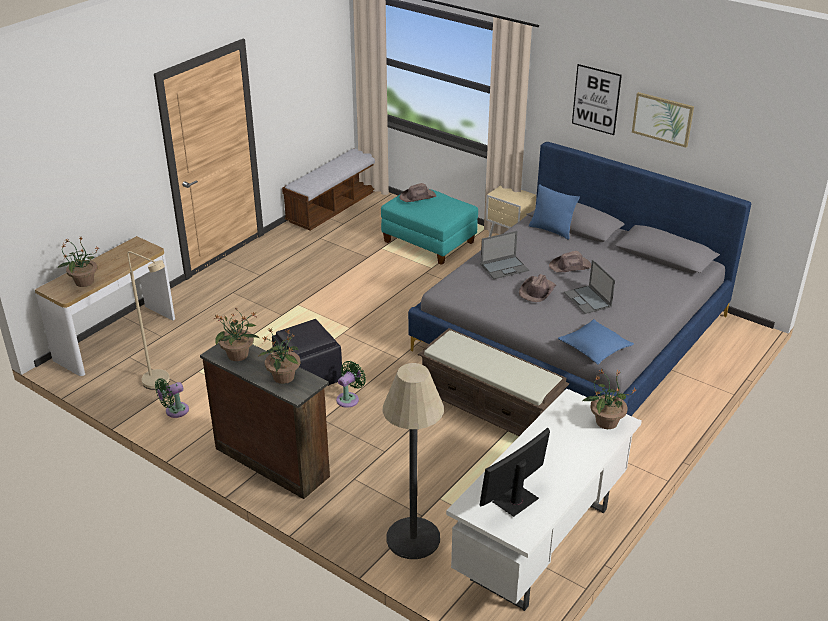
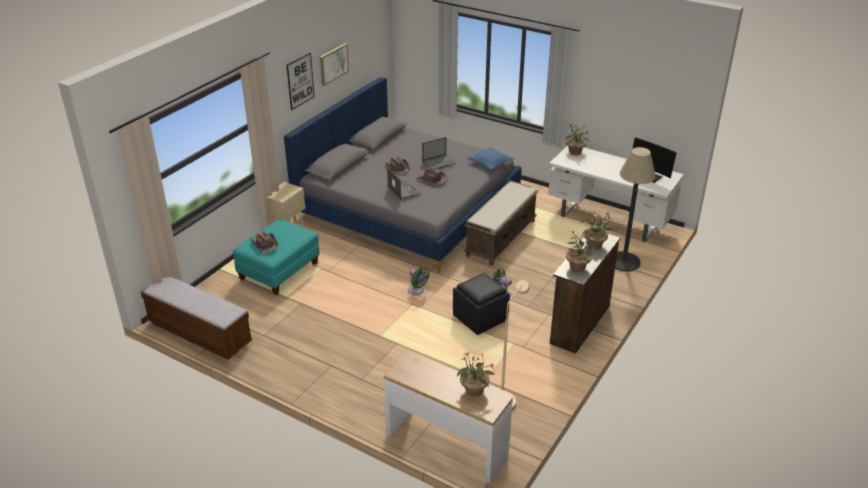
camera: 95 degrees left, 0 degrees up
(174, 411) = (539, 383): green fan -> green fan (417, 291)
(551, 230) = (345, 174): blue pillow -> none

